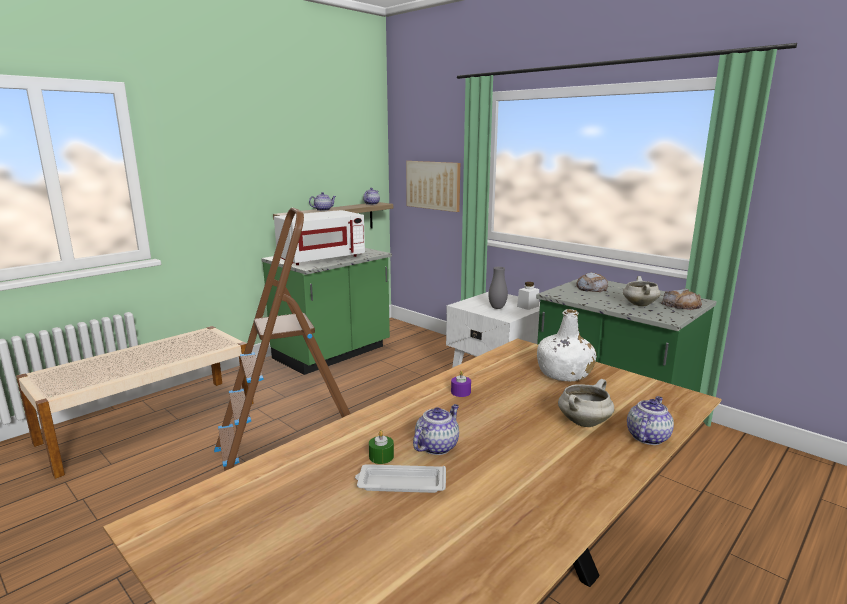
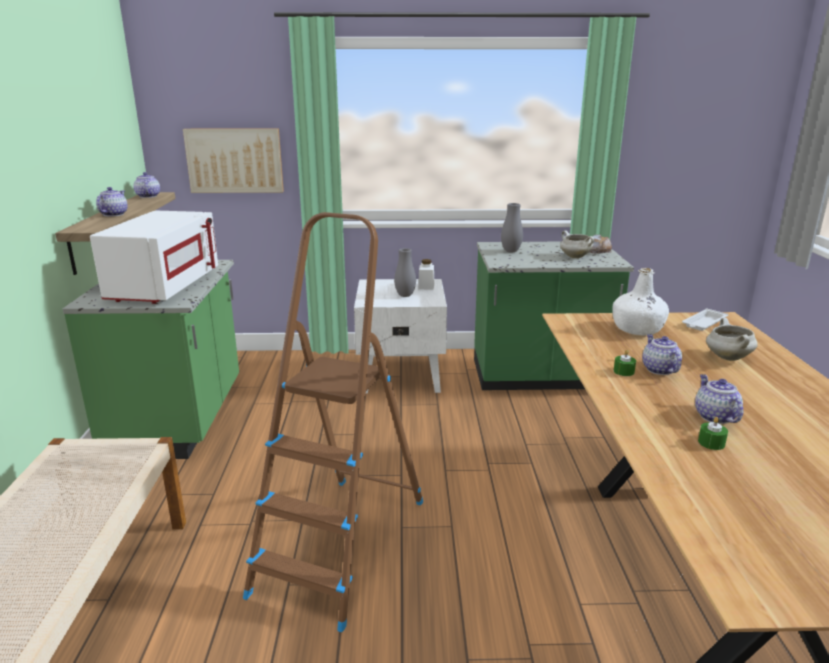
camera: 45 degrees left, 5 degrees up
(400, 483) = (765, 452): white tray -> white tray (703, 323)
(460, 392) = (623, 371): purple candle -> green candle
(591, 288) = (511, 251): bread -> grey vase
(647, 437) = (768, 351): teapot -> teapot (658, 369)

